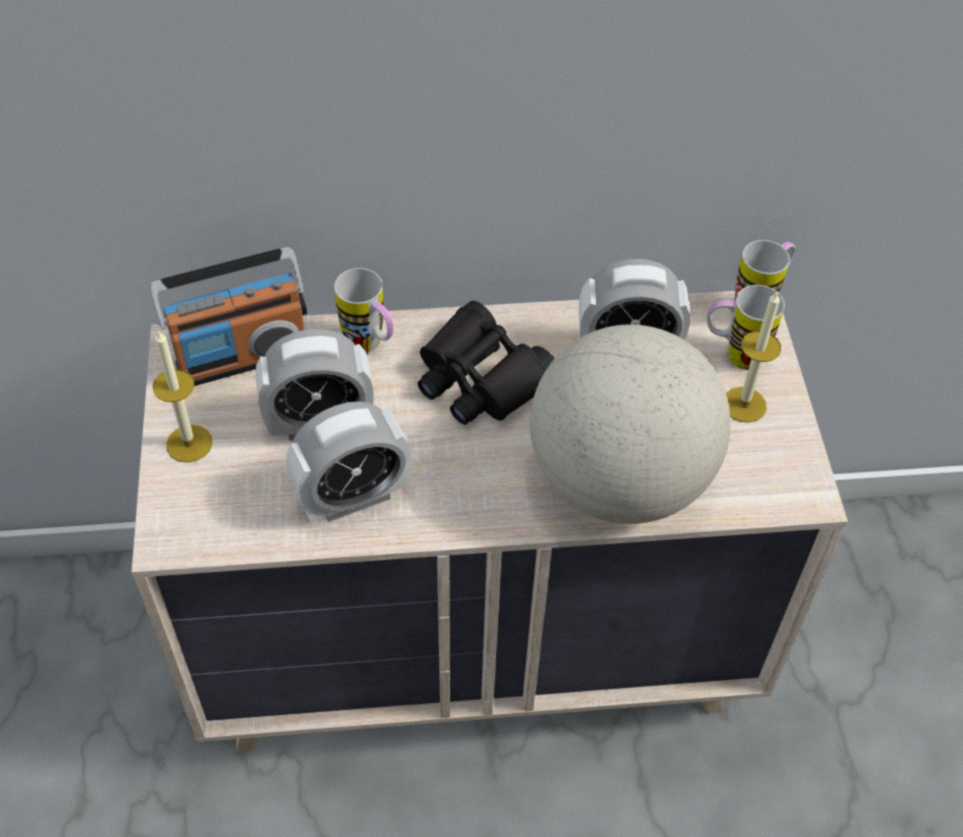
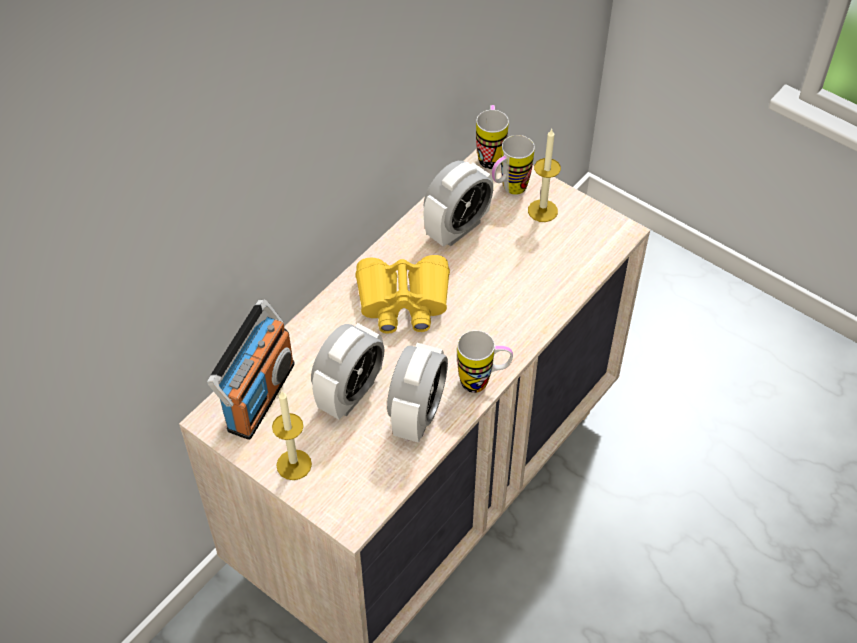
camera: 45 degrees left, 0 degrees up
(370, 347) = (323, 332): mug -> mug (483, 382)
(481, 379) = (403, 301): black binoculars -> yellow binoculars
(620, 480) = (532, 295): globe -> none

